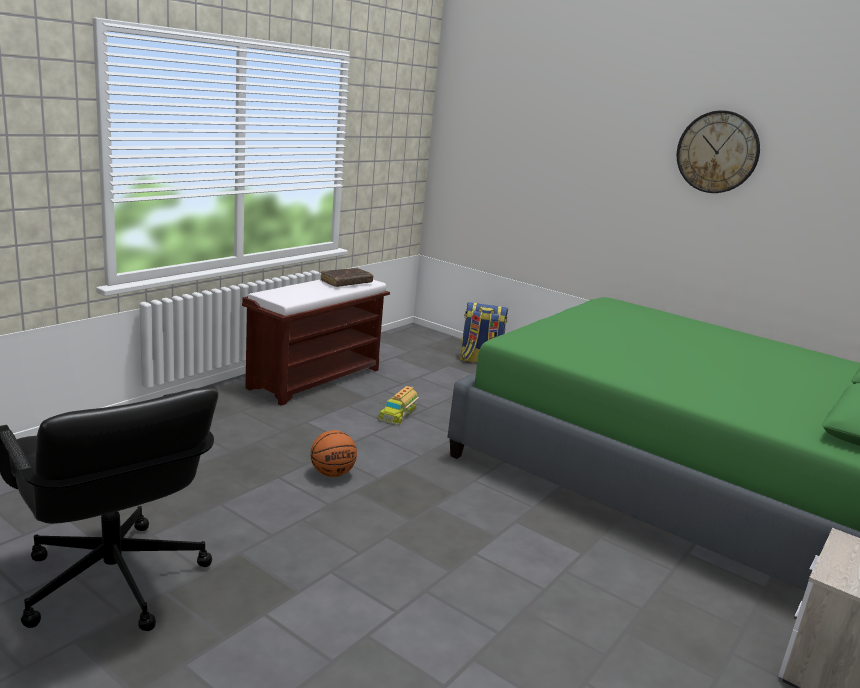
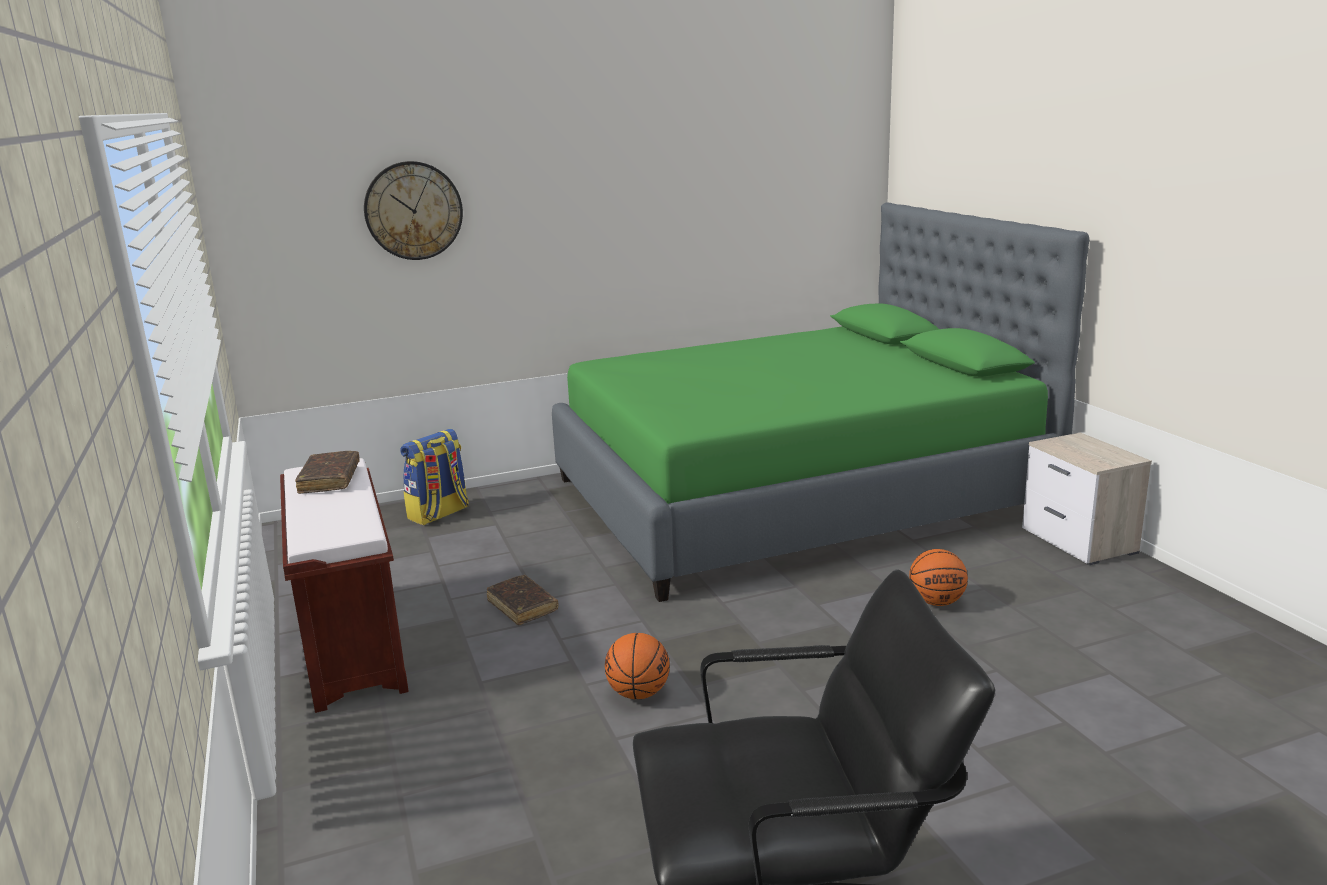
camera: 55 degrees left, 0 degrees up
(398, 413) = (522, 606): toy truck -> brown book
(584, 583) = (936, 602): none -> basketball
(717, 152) = (636, 164): wall clock -> wall clock (413, 211)

